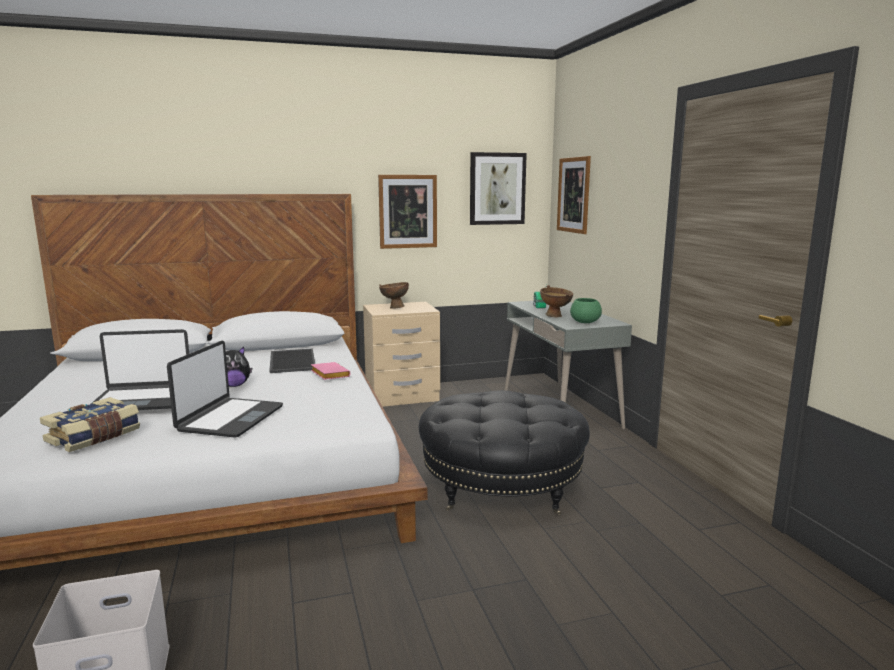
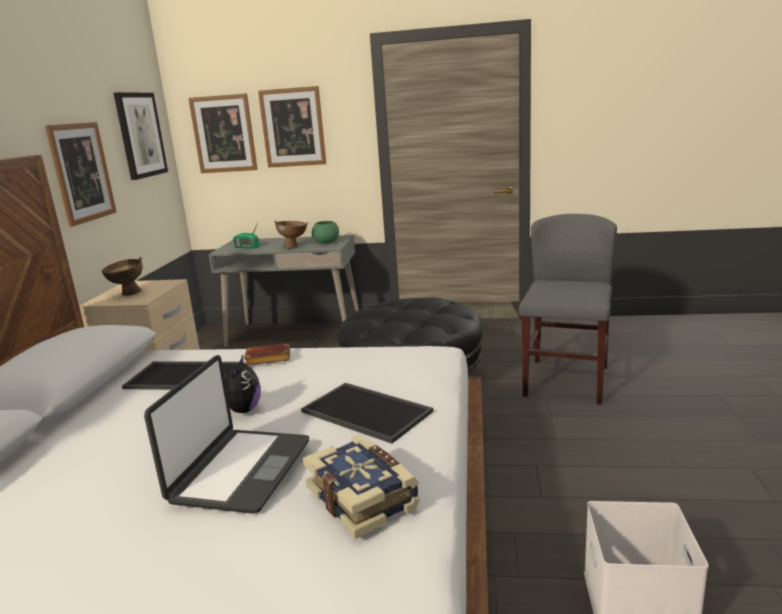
camera: 65 degrees left, 5 degrees up
(230, 419) = (364, 412): laptop -> tray
(328, 374) = (267, 359): pink book -> brown book
(583, 592) = (566, 381): none -> grey chair
(612, 194) = (293, 127): none -> picture

